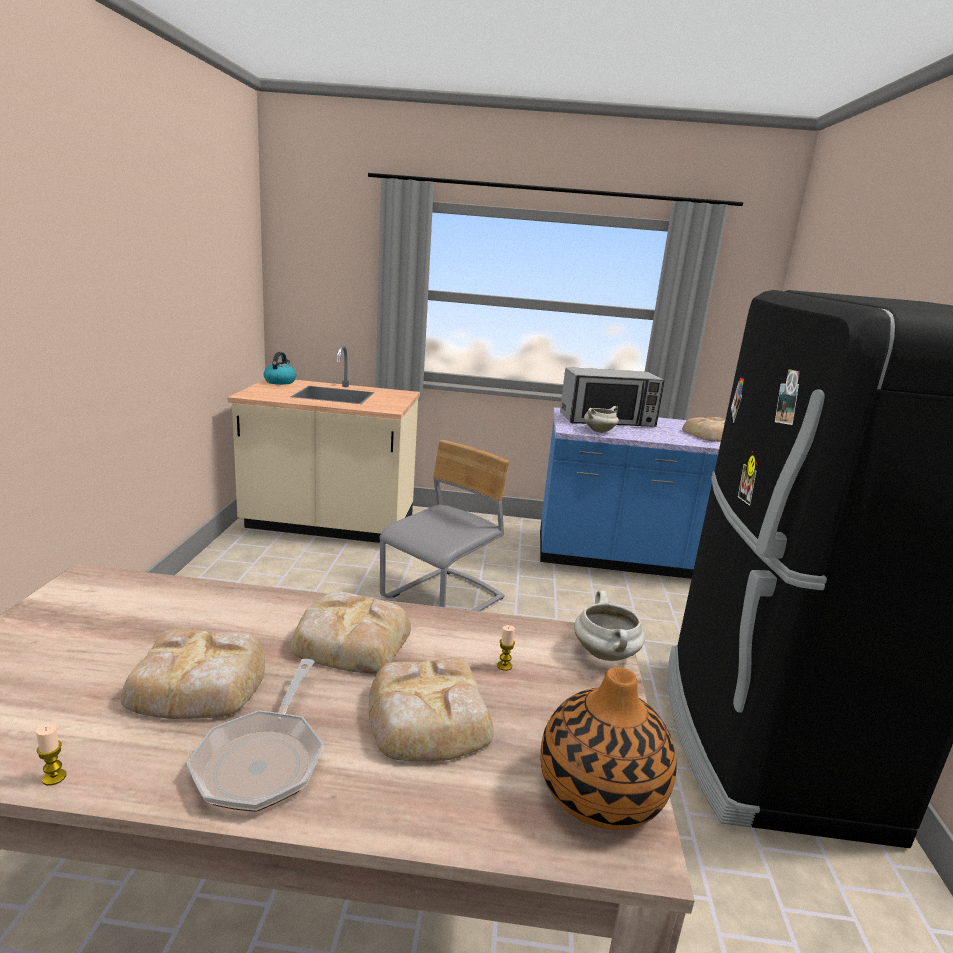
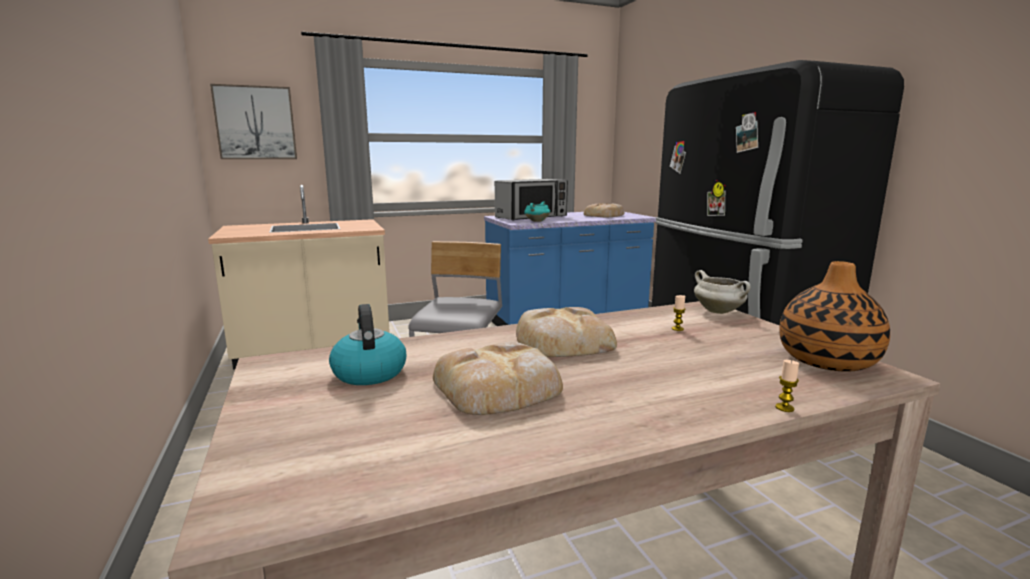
camera: 25 degrees left, 5 degrees down
(54, 777) = (491, 467): candle -> candle (784, 408)
(263, 759) = (625, 407): frying pan -> none
(280, 381) = (240, 226): kettle -> kettle (369, 372)
(316, 271) = (255, 123): none -> picture
(428, 718) = (683, 360): bread -> none
(599, 431) = (537, 221): white cooking pot -> turquoise cooking pot

